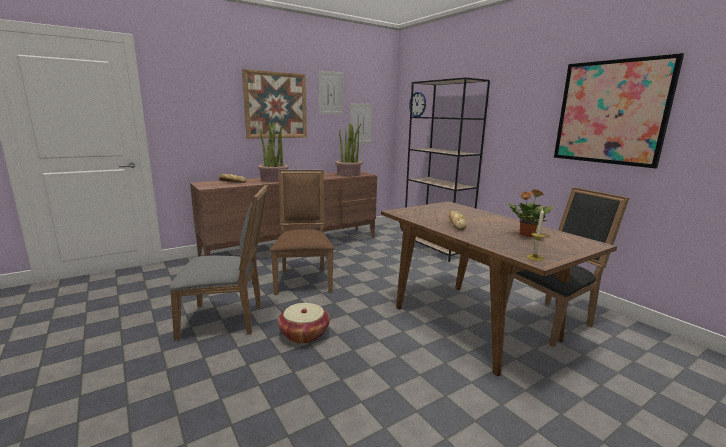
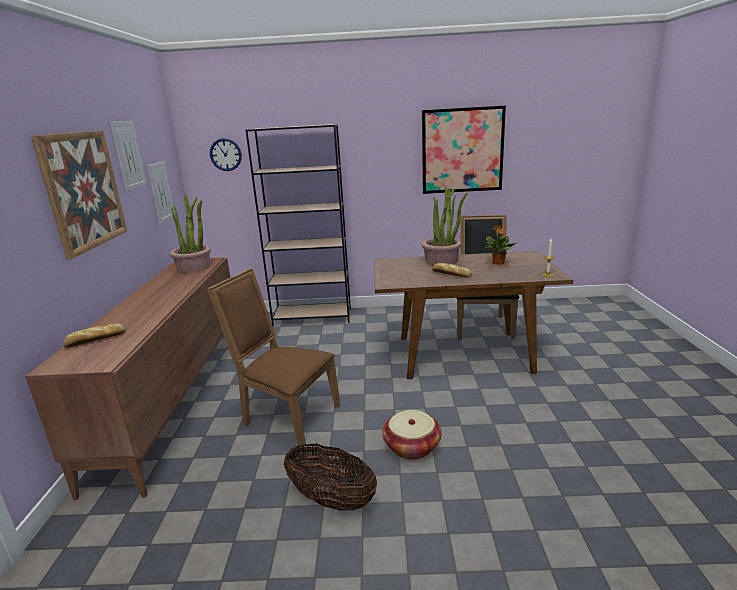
camera: 55 degrees left, 5 degrees up
(227, 320) = (331, 499): grey chair -> basket
(274, 180) = (142, 311): potted plant -> potted plant (441, 260)

